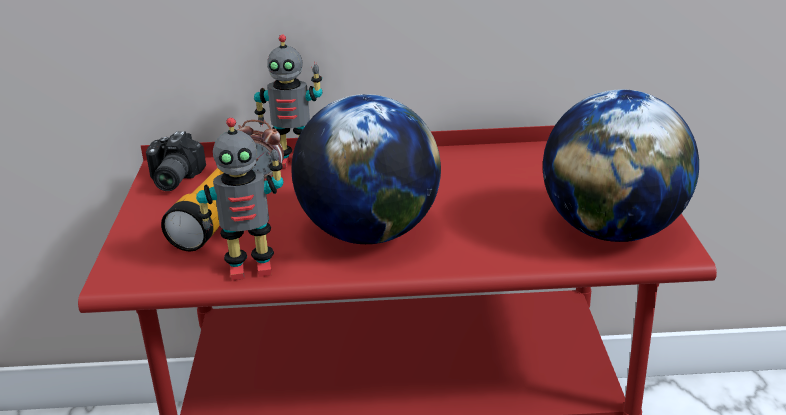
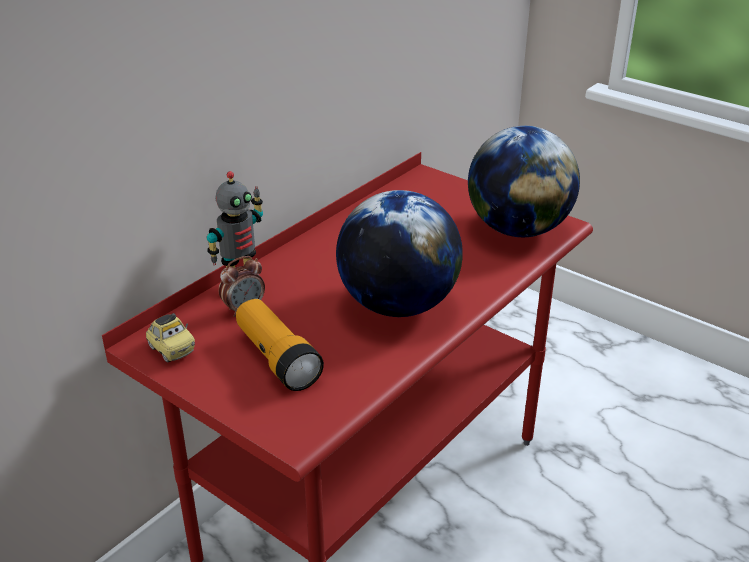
camera: 50 degrees left, 5 degrees up
(171, 180) = (171, 350): camera -> toy car
(250, 268) = (372, 372): toy robot -> none

